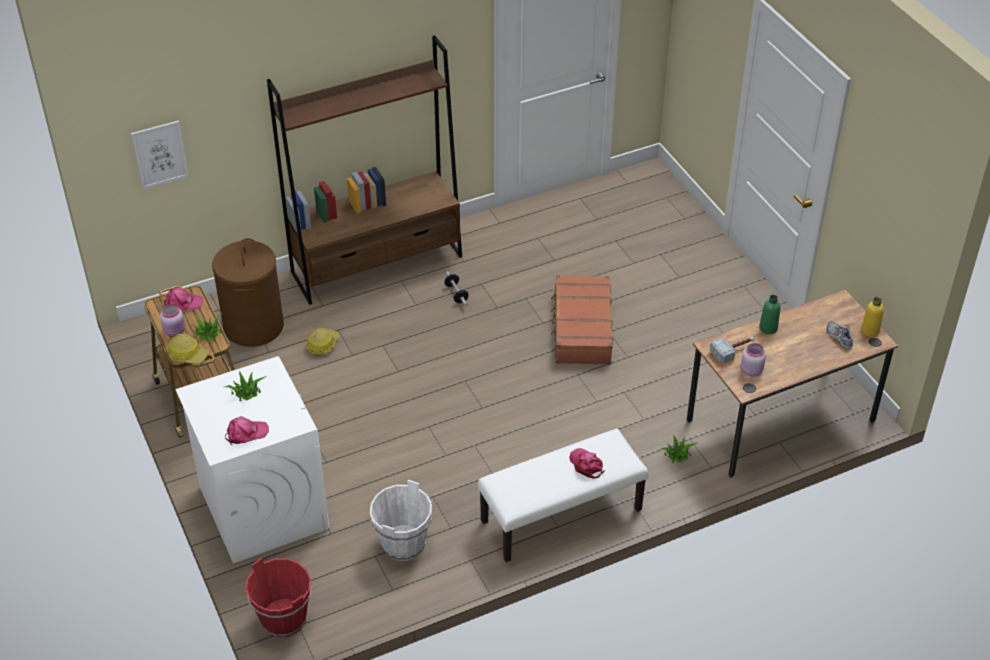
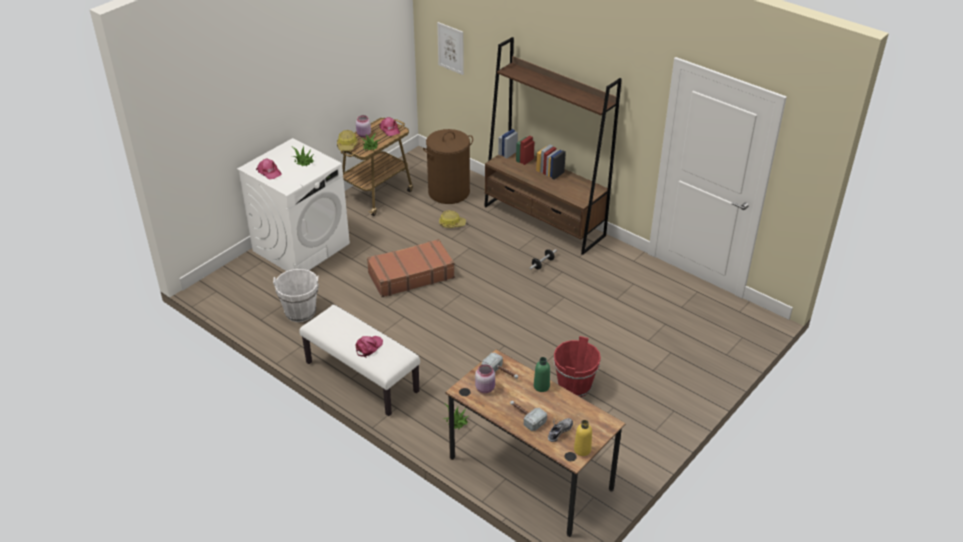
camera: 65 degrees right, 5 degrees down
(284, 619) = (219, 284): red bucket -> red bucket (574, 386)
(581, 329) = (553, 334): brown suitcase -> brown suitcase (410, 275)
(807, 354) = (525, 417): none -> hammer

